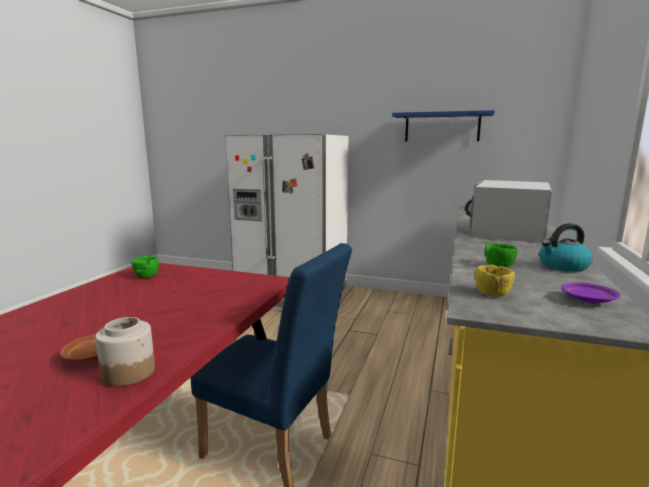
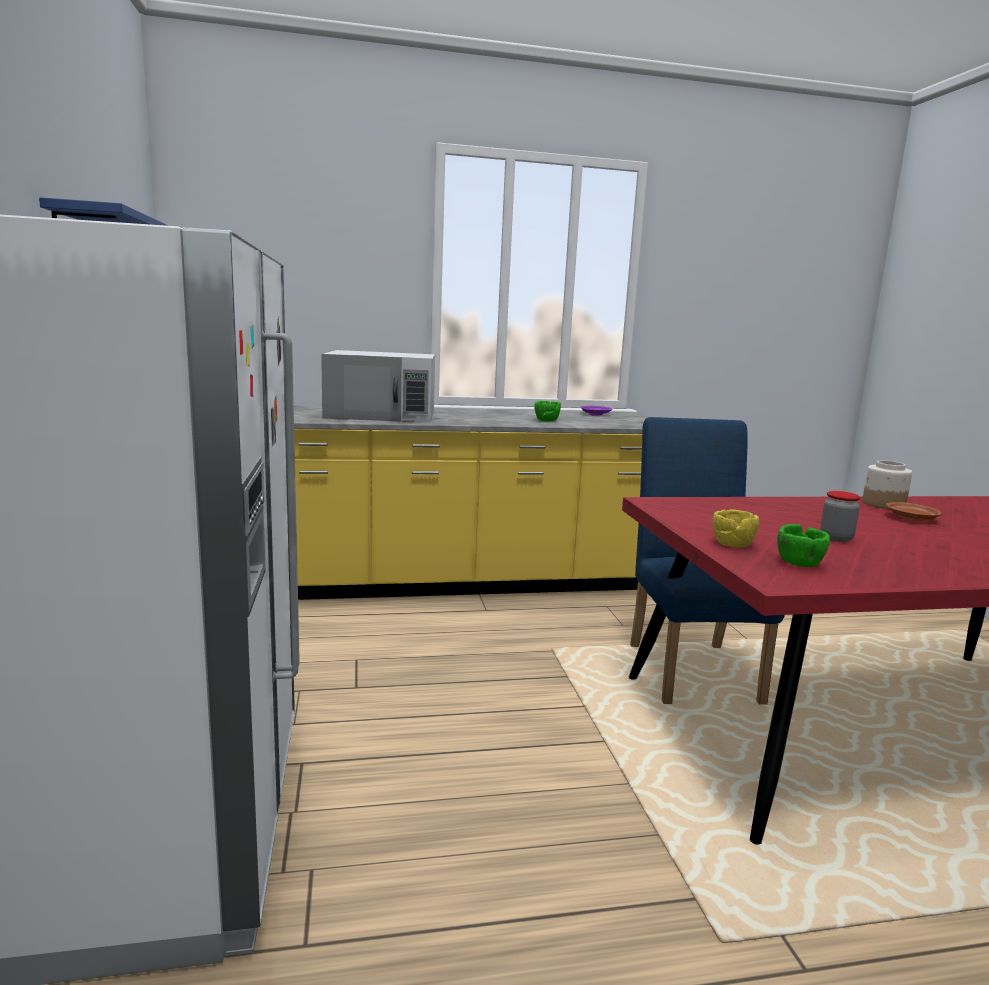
camera: 120 degrees left, 0 degrees up
(142, 299) = (836, 538): none -> jar
(492, 293) = (623, 423): yellow bowl -> yellow bowl (733, 544)
(563, 266) = (519, 413): kettle -> none

